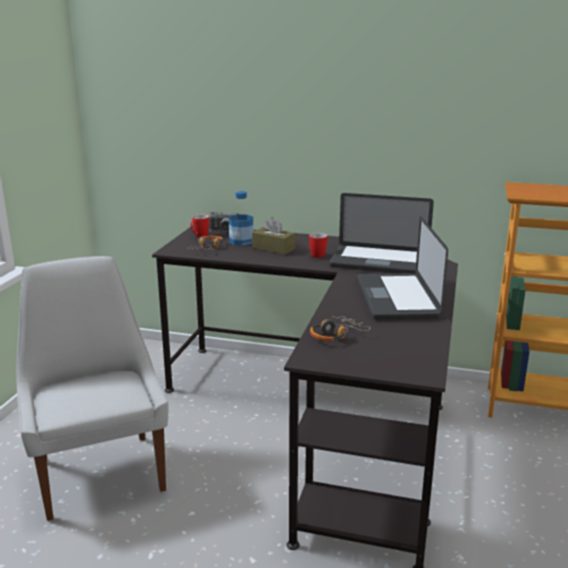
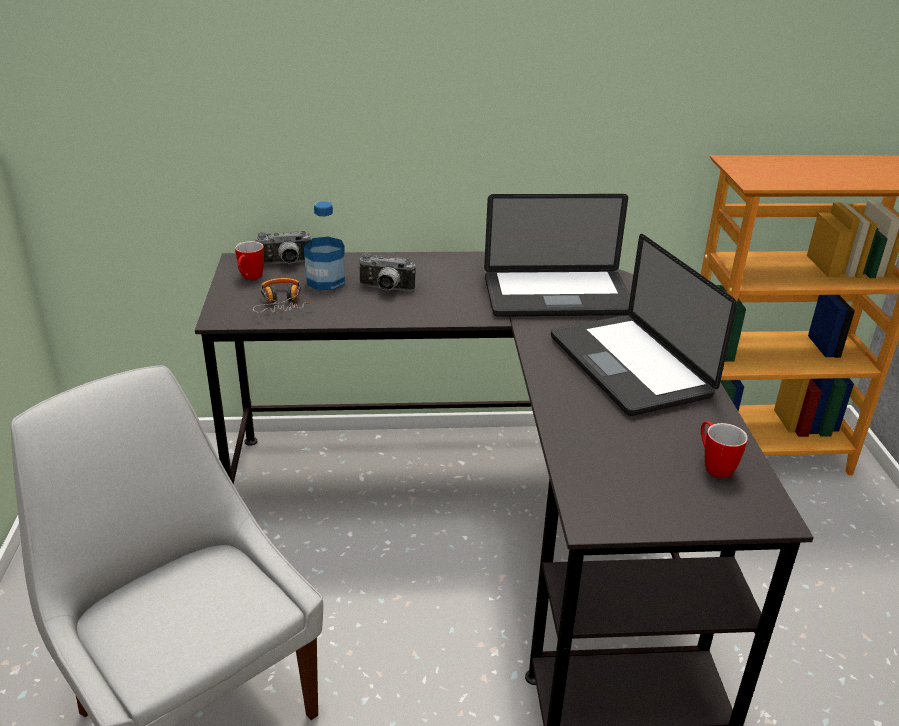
camera: 20 degrees left, 10 degrees up
(273, 248) = (385, 289): brown tissue box -> camera
(317, 254) = (459, 293): mug -> mug (713, 466)
(336, 335) = (598, 459): headphones -> none

